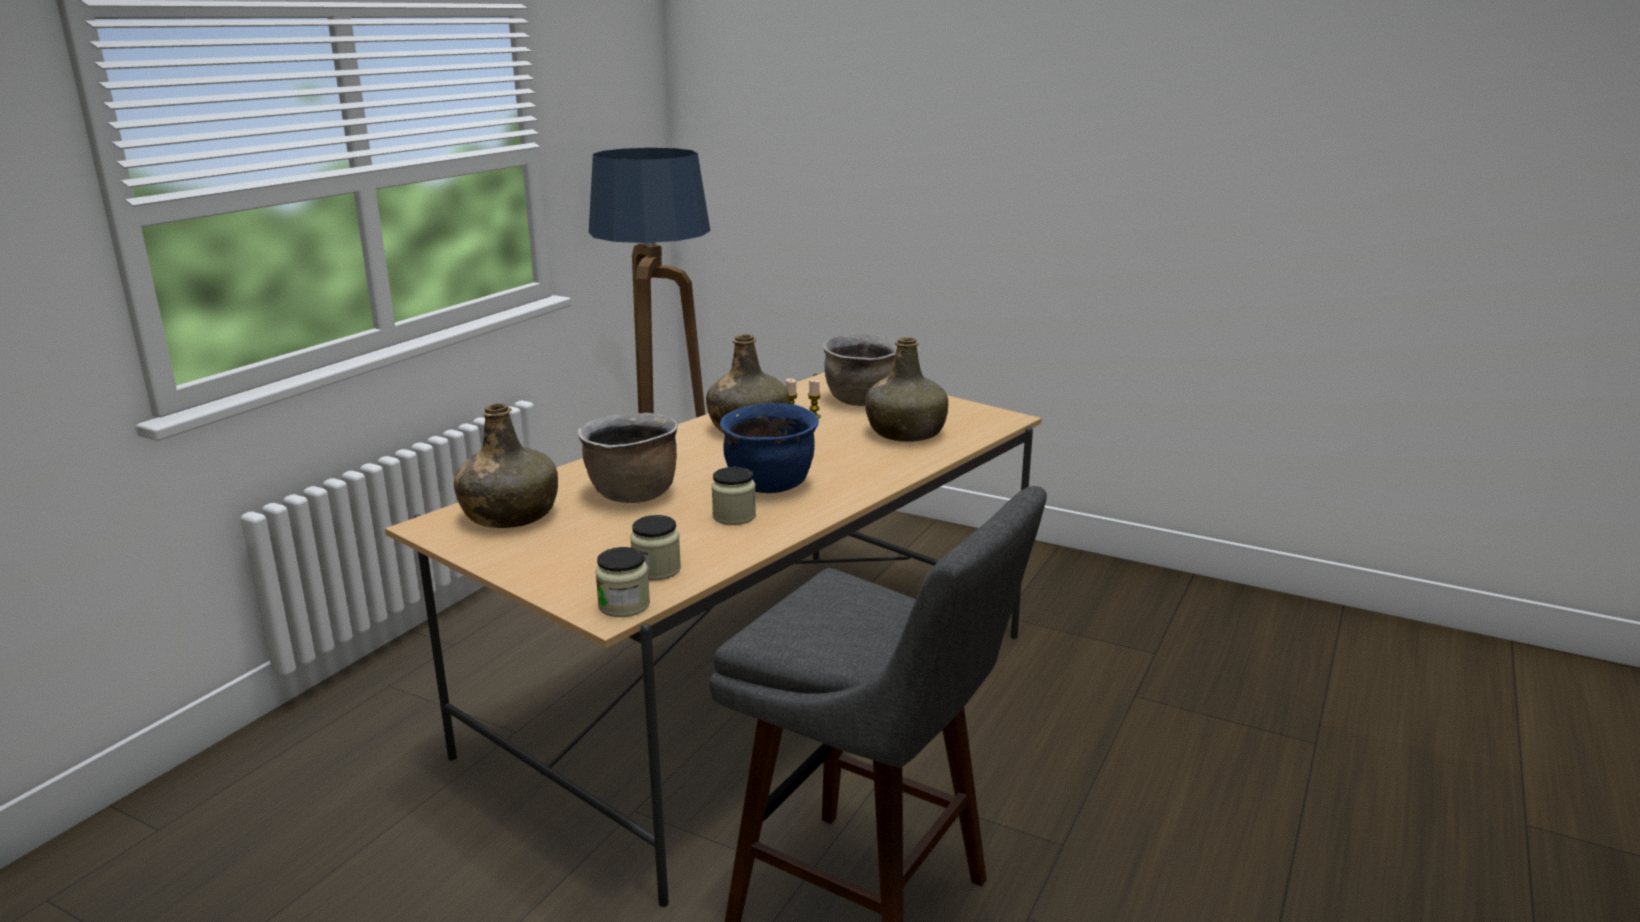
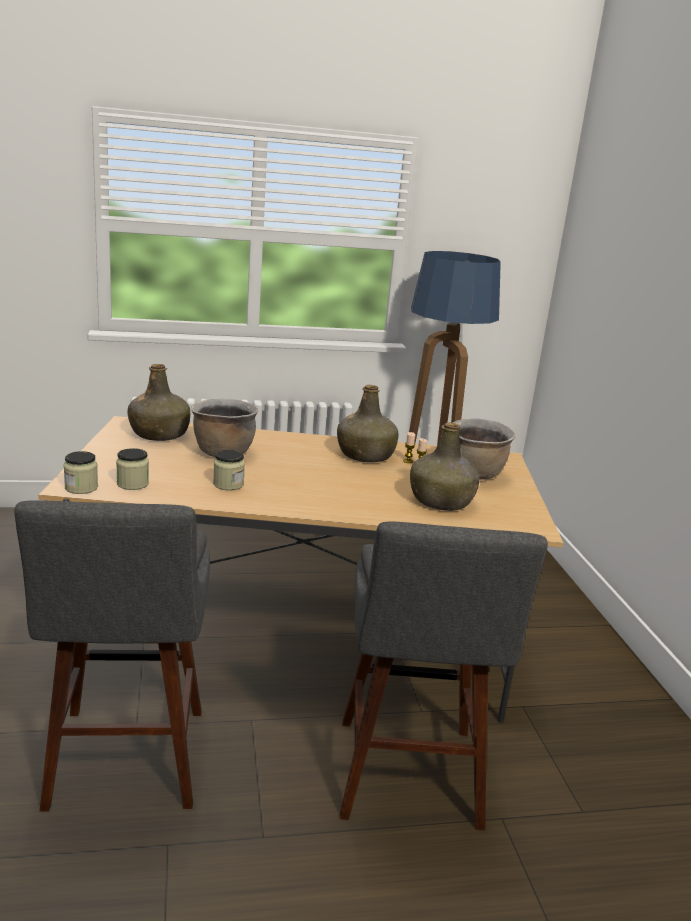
camera: 50 degrees right, 0 degrees up
(770, 485) = (287, 483): blue cooking pot -> none
(1049, 722) = (408, 779): none -> grey stool

